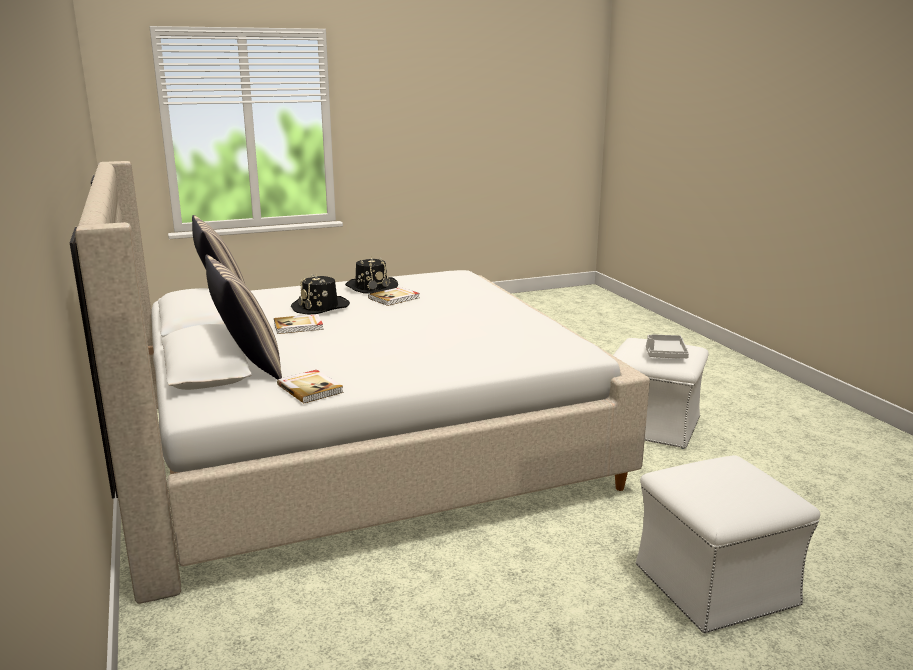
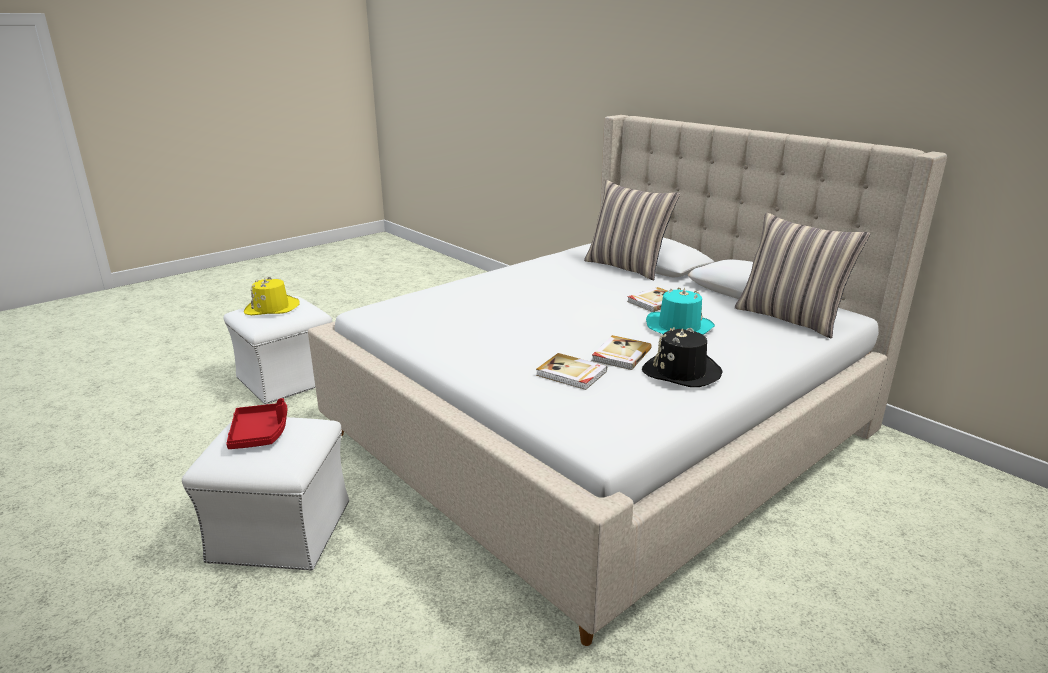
camera: 160 degrees right, 5 degrees up
(310, 388) = (557, 260): book -> book (571, 374)
(320, 307) = (679, 327): black hat -> turquoise hat
(664, 353) = (260, 434): grey tray -> red tray
(737, 489) = (272, 308): none -> yellow hat

